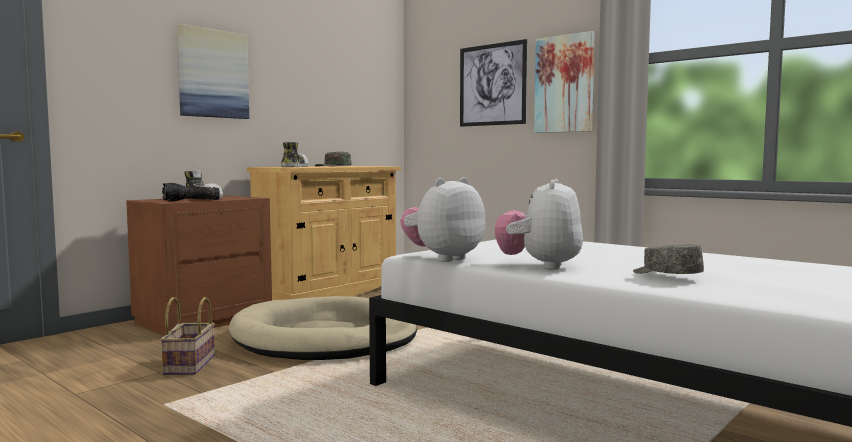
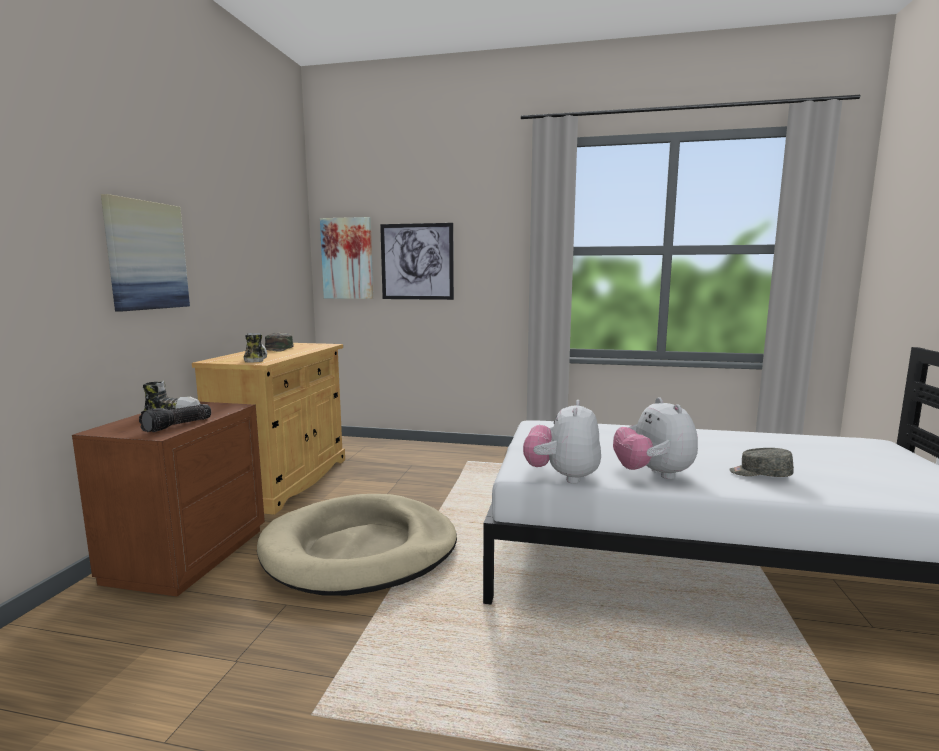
camera: 30 degrees left, 5 degrees up
(190, 365) = (263, 636): basket -> none
(564, 84) = (491, 266): picture -> picture (347, 258)

